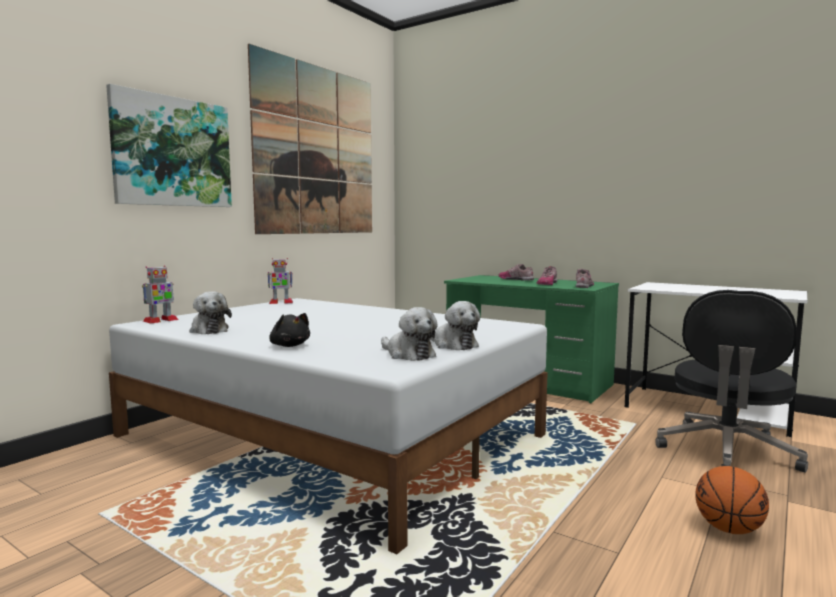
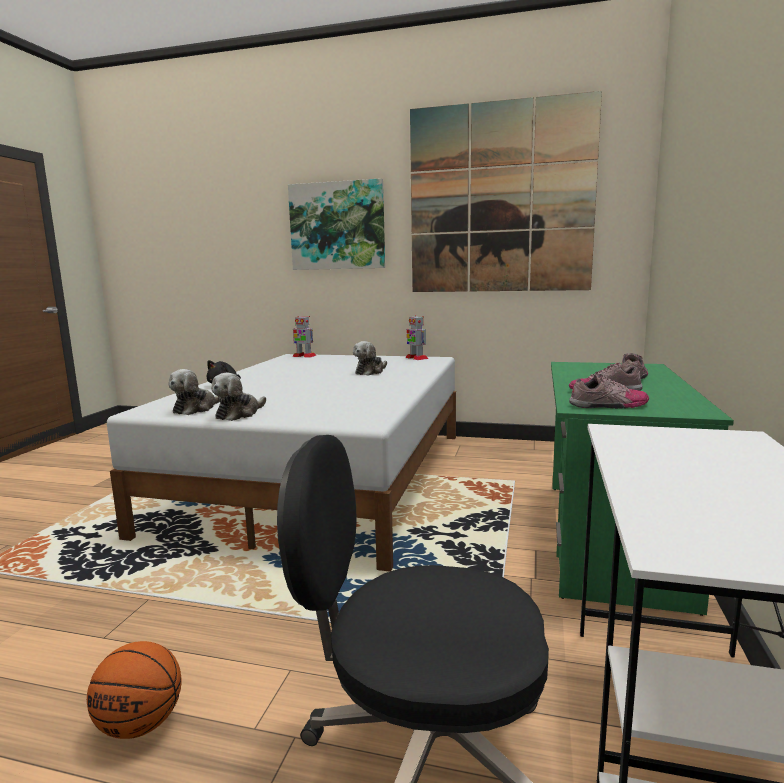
camera: 70 degrees right, 5 degrees up
(208, 330) = (275, 366): plush toy -> plush toy (370, 372)

